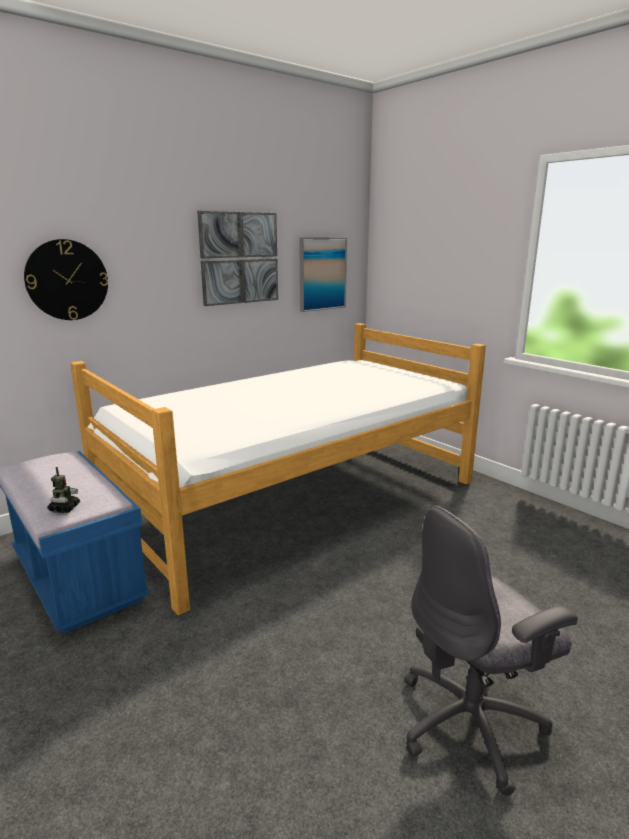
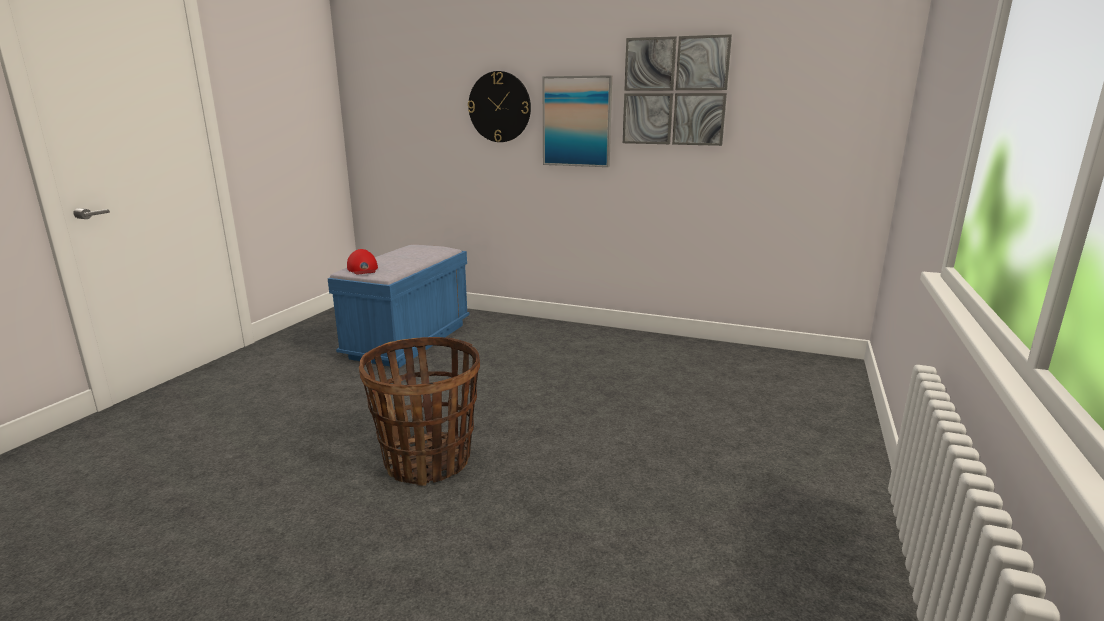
camera: 60 degrees right, 0 degrees up
(64, 508) = (363, 269): toy robot -> red cap
(296, 499) = (620, 374): bed -> none
(322, 274) = (806, 117): picture -> picture (577, 121)
(355, 626) = (428, 461): none -> basket
(472, 723) = (322, 557): grey office chair -> none

